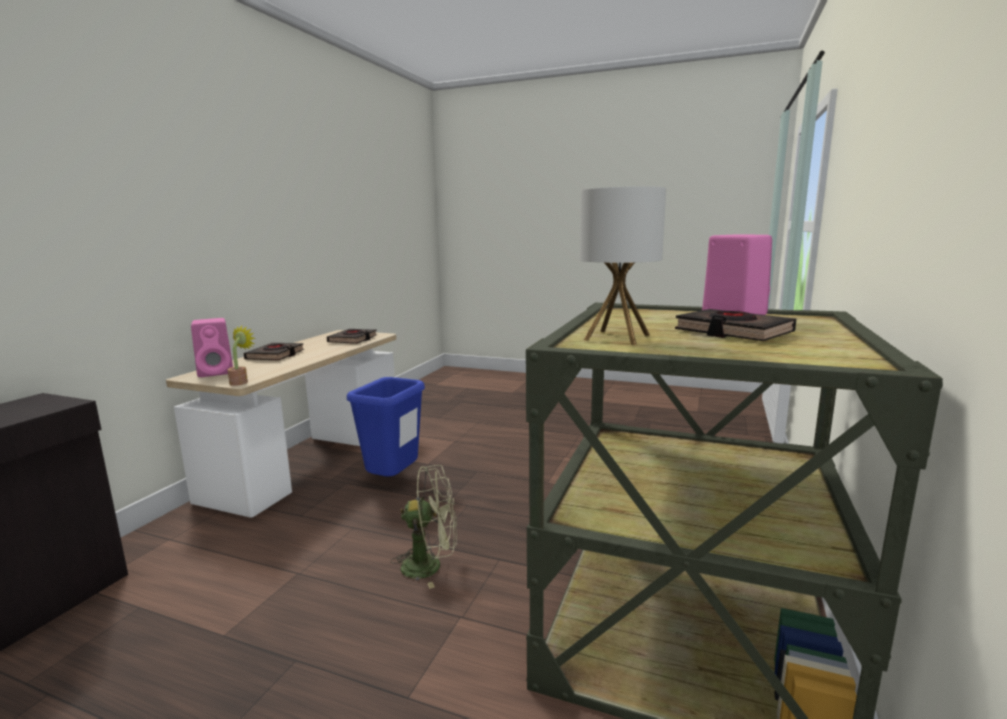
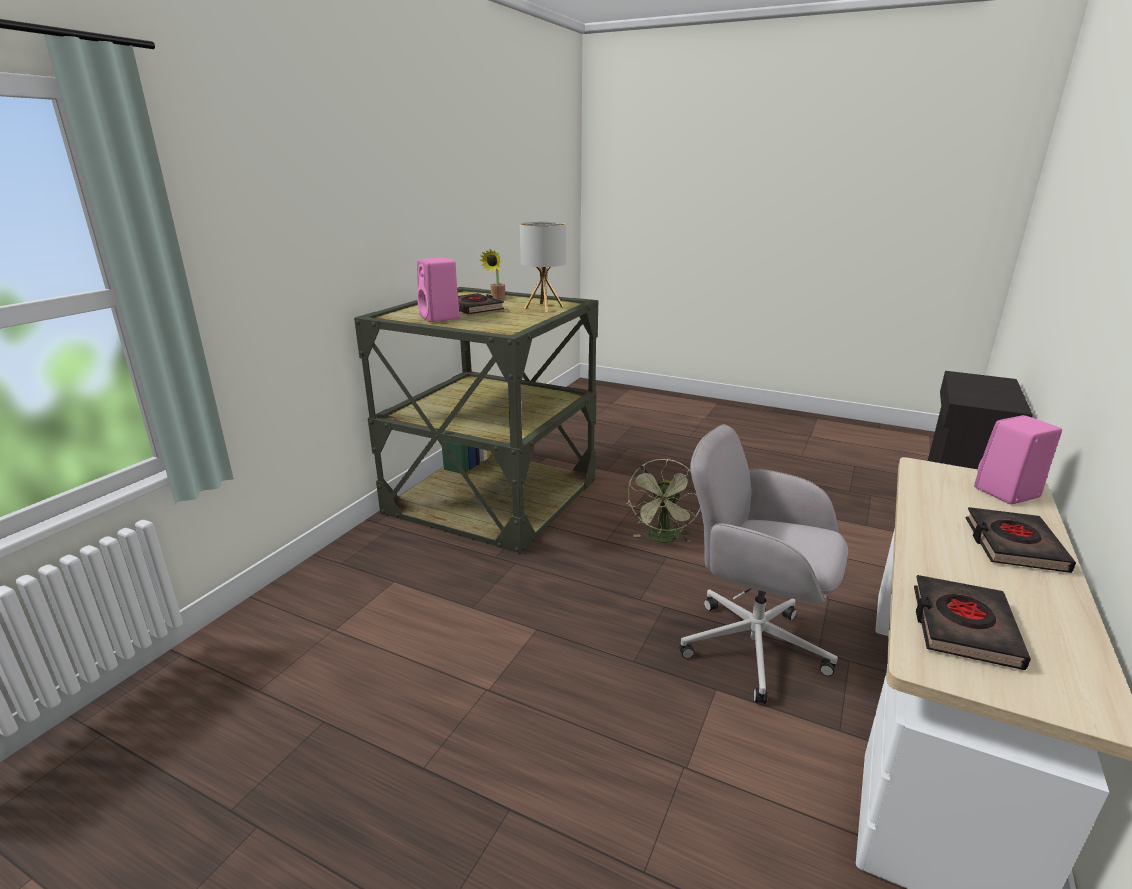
camera: 175 degrees left, 10 degrees up
(241, 382) = (923, 468): potted plant -> potted plant (496, 298)
(392, 482) = (751, 647): blue trash can -> grey office chair
(430, 565) = (663, 539): green fan -> green fan turned 75 degrees counterclockwise

